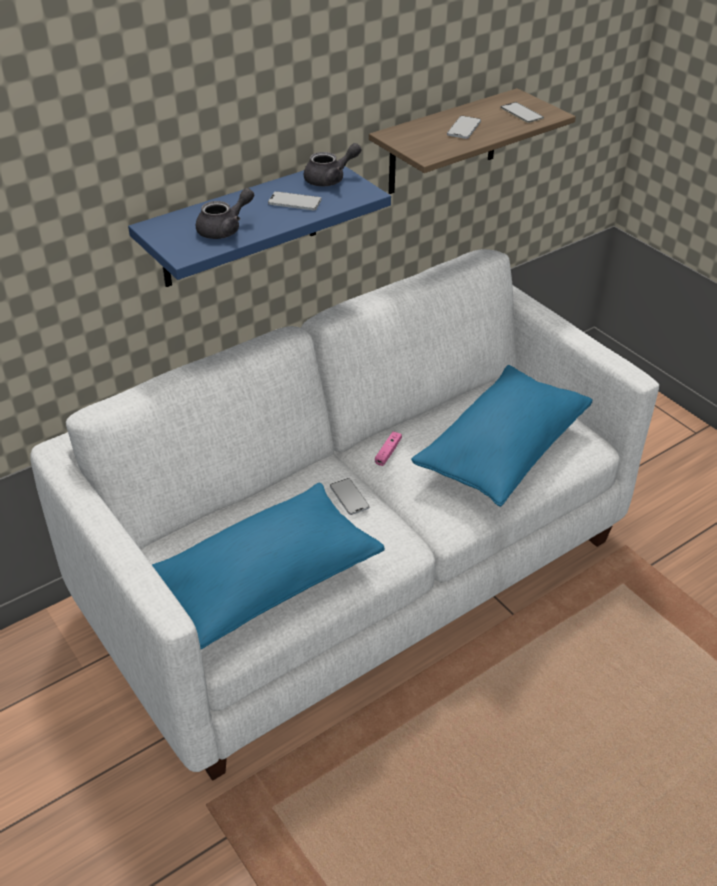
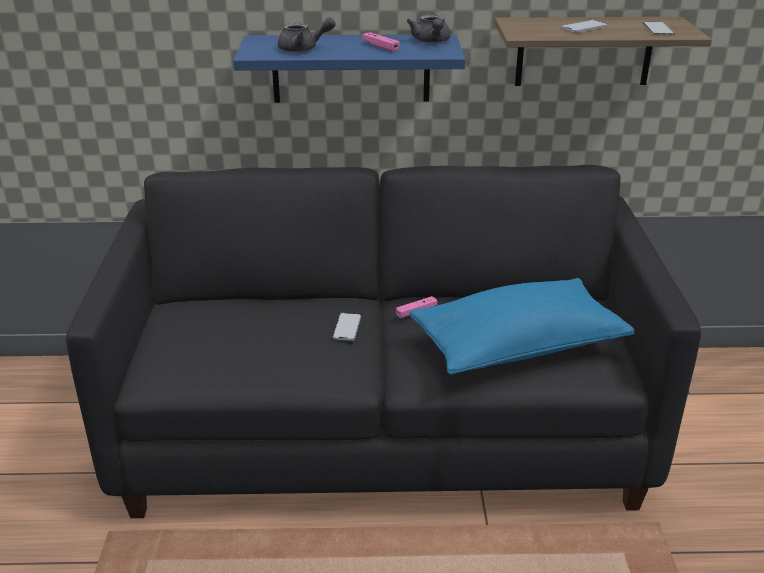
camera: 35 degrees right, 10 degrees down
(265, 581) = (218, 355): blue pillow -> none
(294, 202) = (380, 47): phone -> pink game controller
(330, 179) = (431, 41): grey teapot -> grey teapot turned 75 degrees clockwise
(357, 571) = (383, 429): white sofa -> black sofa

